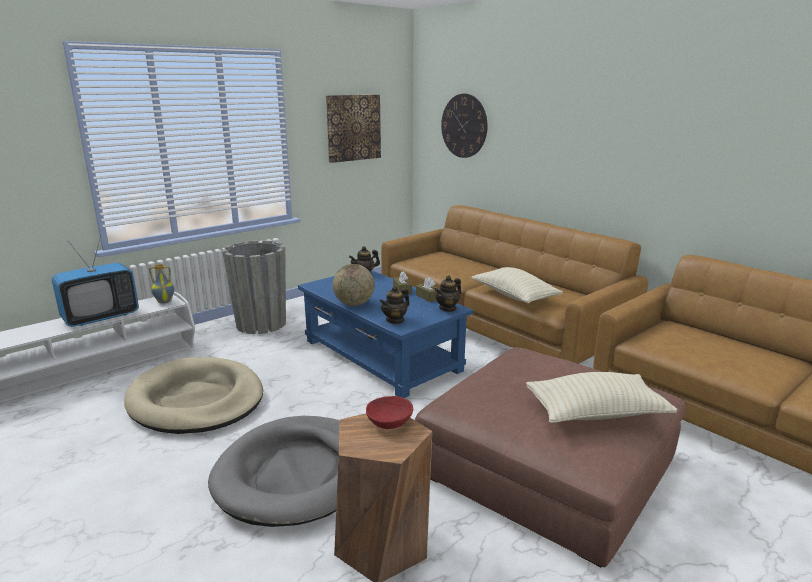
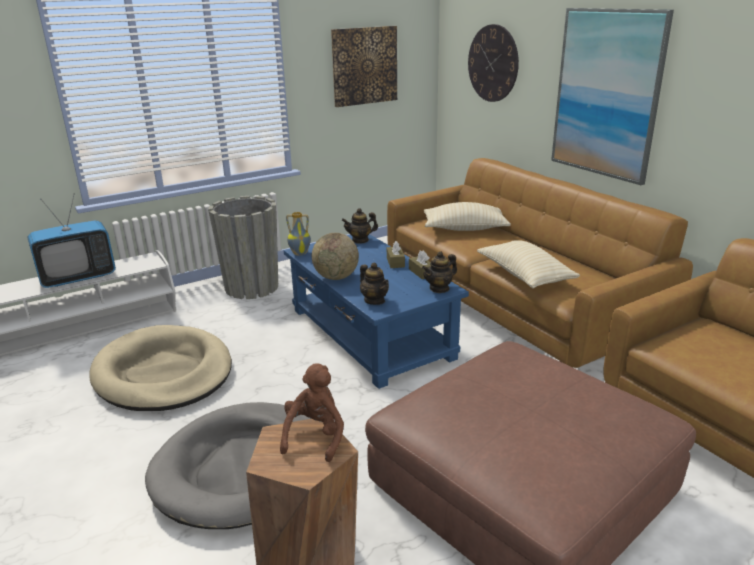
camera: 10 degrees right, 5 degrees up
(165, 301) = (146, 262): vase -> vase (300, 253)
(390, 423) = (315, 436): red bowl -> brown plush toy
(395, 320) = (374, 300): teapot -> teapot turned 90 degrees counterclockwise
(566, 147) = (607, 94): none -> picture
(596, 413) = (572, 439): beige pillow -> beige pillow (465, 229)

